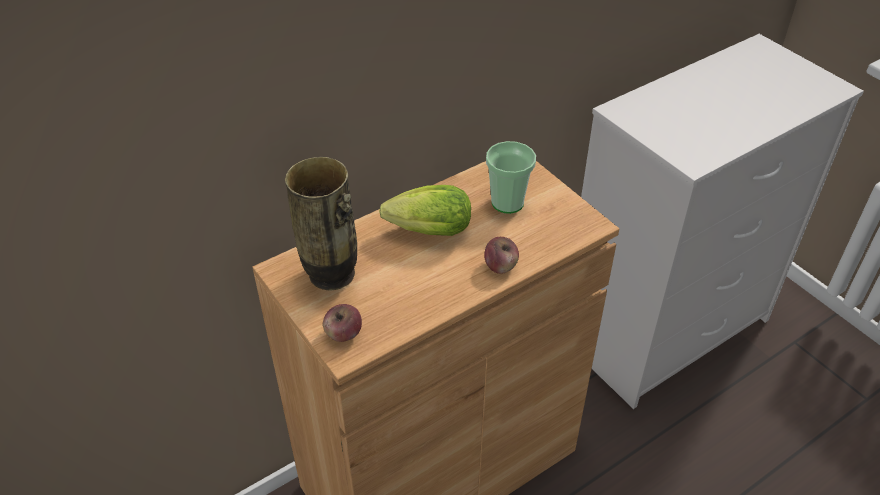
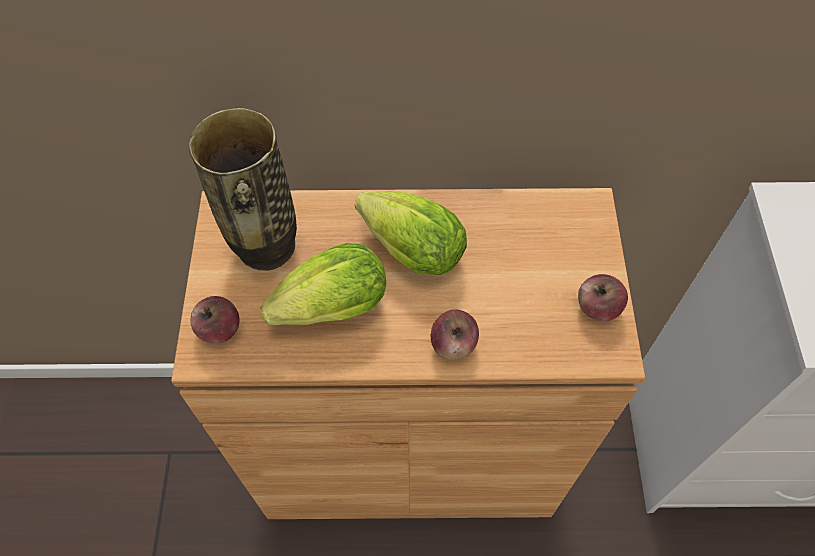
camera: 35 degrees right, 15 degrees up
(405, 288) = (326, 310): none -> lettuce
(507, 202) = (533, 261): cup -> none
(564, 207) = (597, 307): none -> apple

